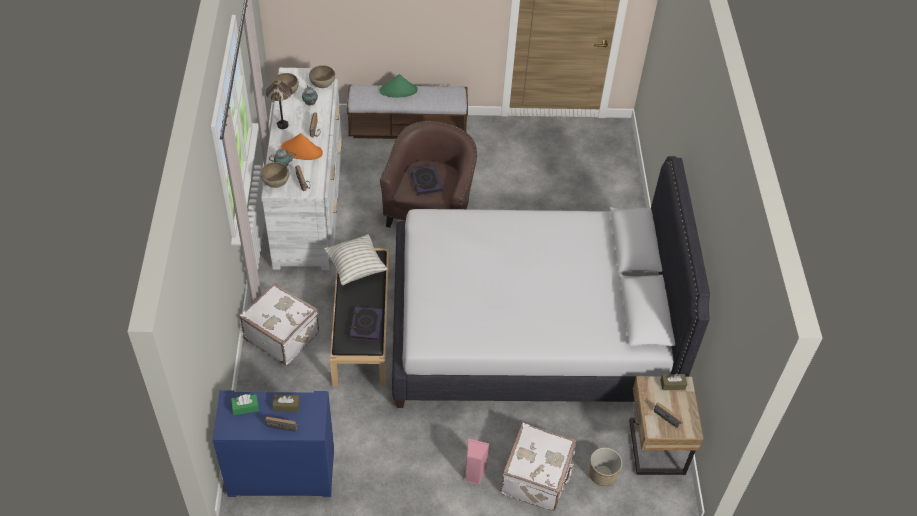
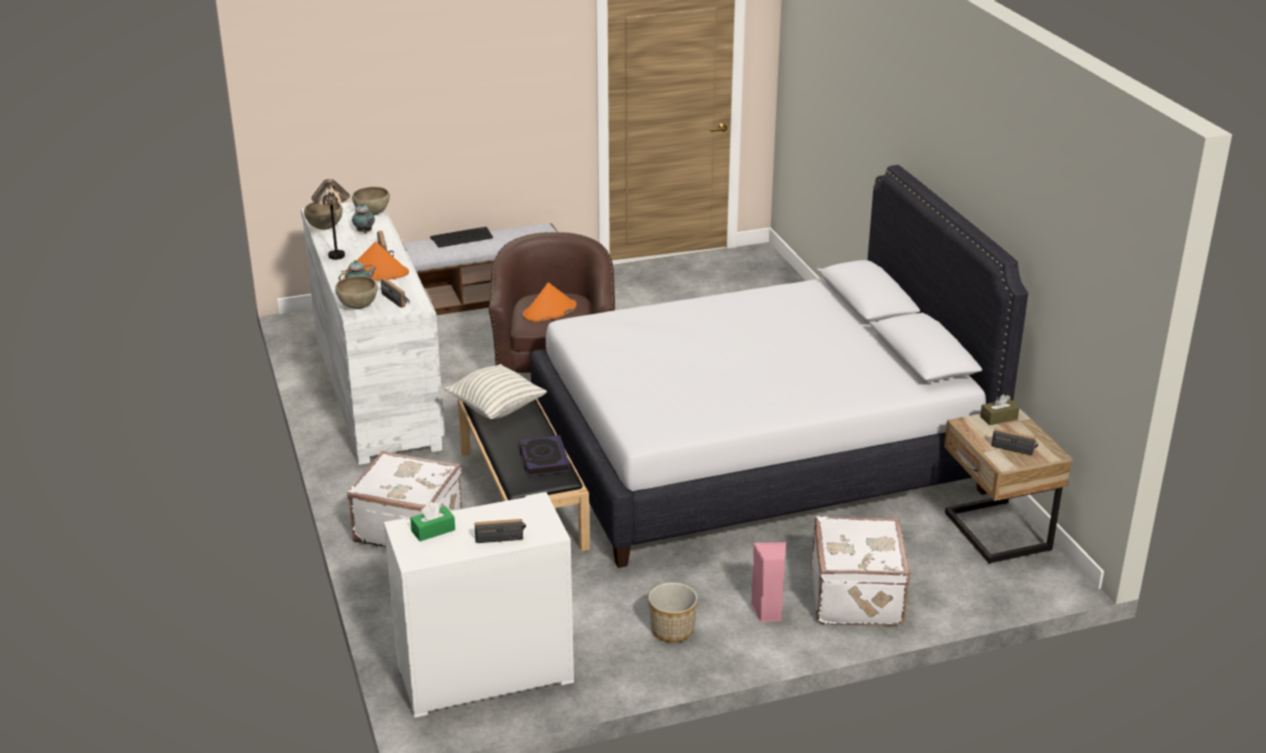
camera: 15 degrees left, 20 degrees down
(281, 474) = (485, 674): blue dresser -> white dresser
(286, 406) = (494, 517): brown tissue box -> none
(398, 90) = (462, 238): green hat -> keyboard
(426, 182) = (549, 311): book -> orange hat
(603, 474) = (944, 573): planter -> planter (673, 630)

